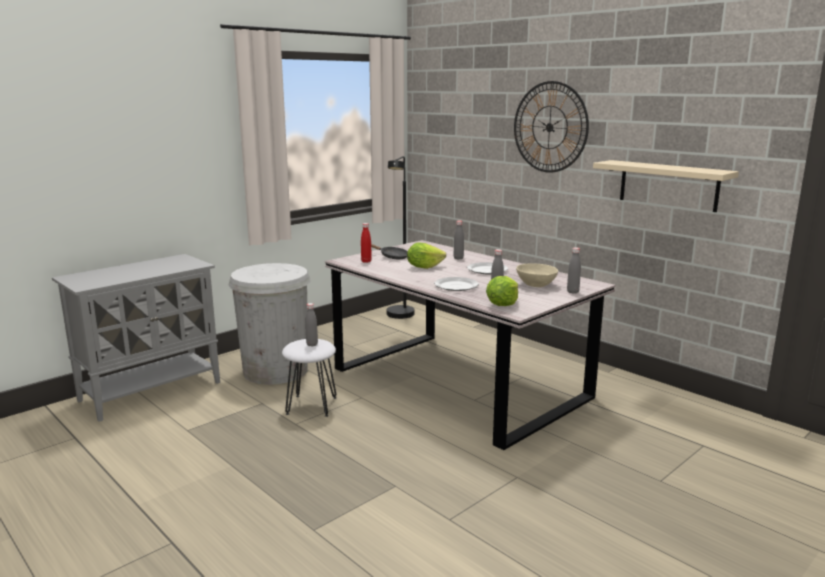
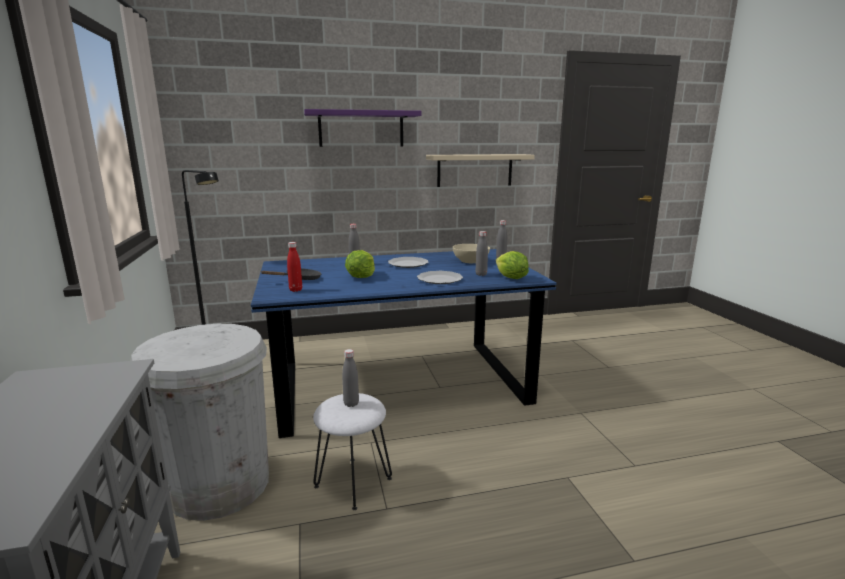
camera: 60 degrees left, 0 degrees up
(457, 383) = (400, 383): grey dining table -> blue dining table
(549, 127) = (361, 129): wall clock -> purple shelf

